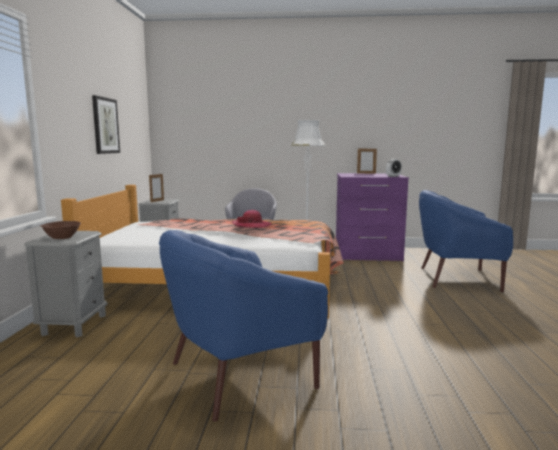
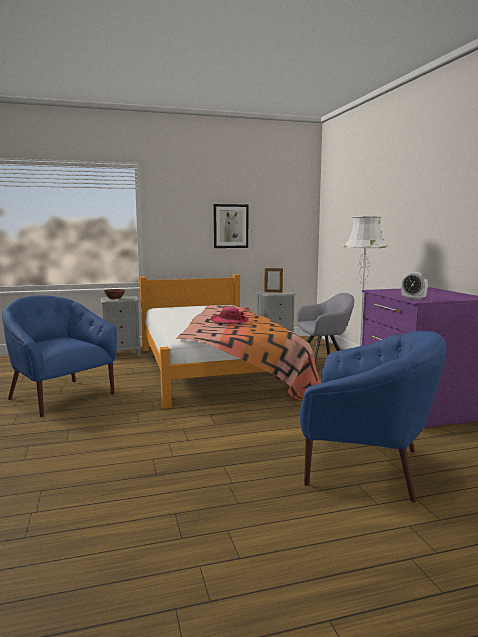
camera: 70 degrees right, 0 degrees up
(366, 173) = (449, 292): picture frame -> none
(457, 278) = (364, 466): blue armchair -> blue armchair turned 120 degrees clockwise

